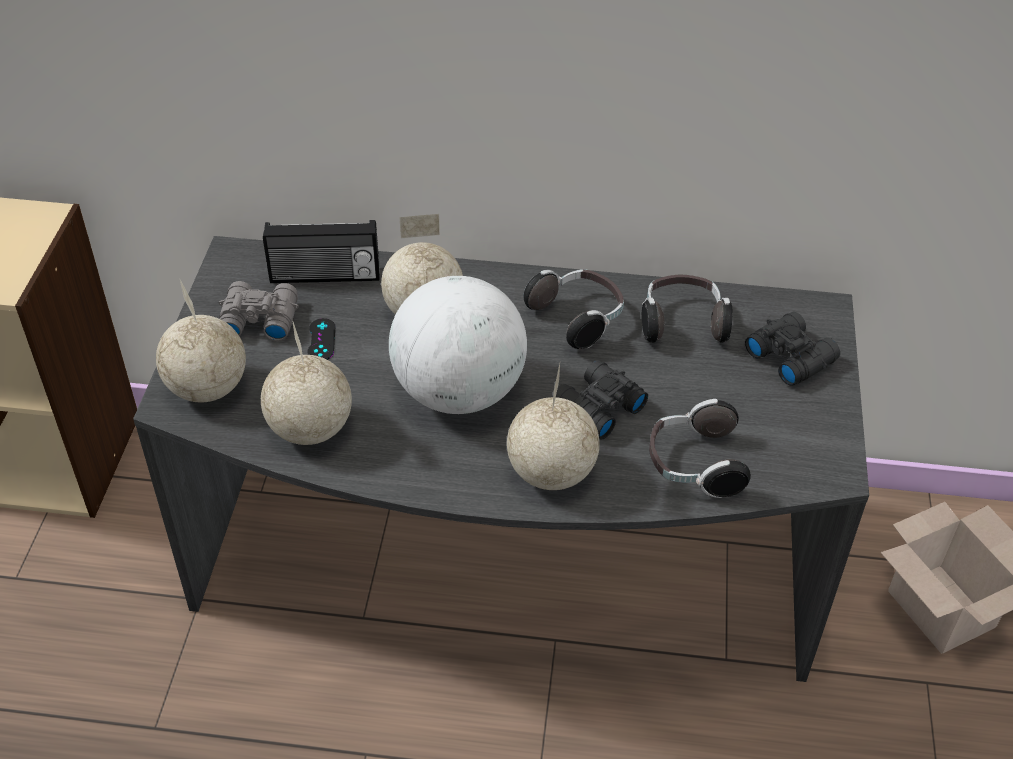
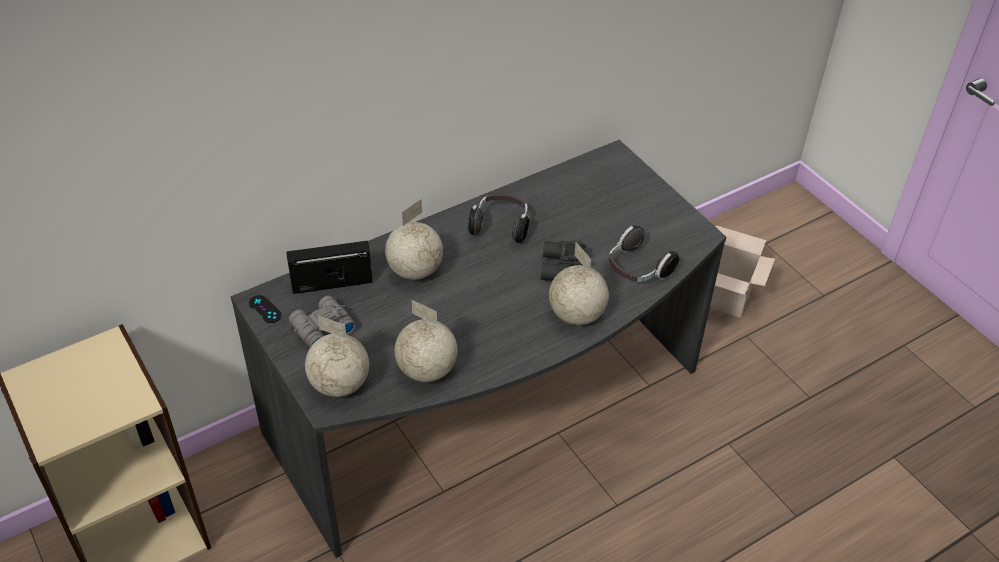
camera: 40 degrees left, 0 degrees up
(321, 340) = (373, 319): black game controller -> black game controller (265, 309)
(325, 276) = (332, 282): radio -> radio turned 150 degrees counterclockwise
(458, 392) = (483, 302): globe -> none
(682, 323) = (555, 199): headphones -> none
(790, 355) = (623, 187): black binoculars -> none

